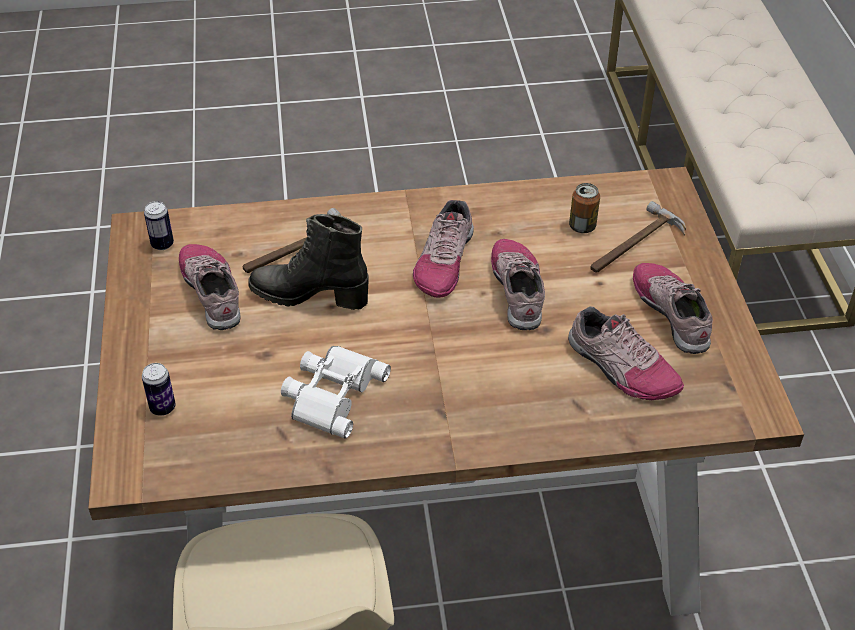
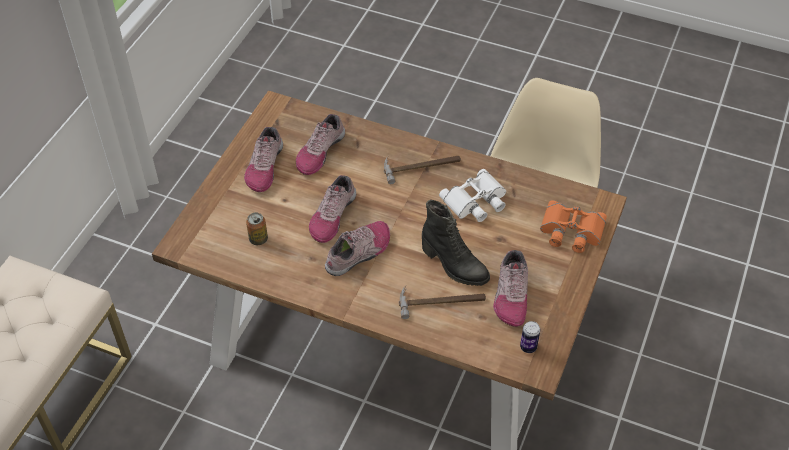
camera: 150 degrees left, 5 degrees up
(163, 408) = (570, 231): can -> orange binoculars
(620, 368) = (320, 151): shoe -> shoe turned 135 degrees counterclockwise
(634, 246) = (242, 213): hammer -> hammer (421, 166)

